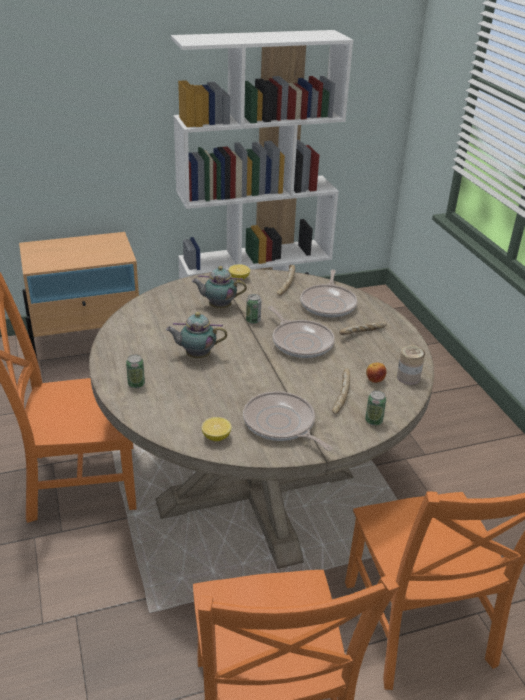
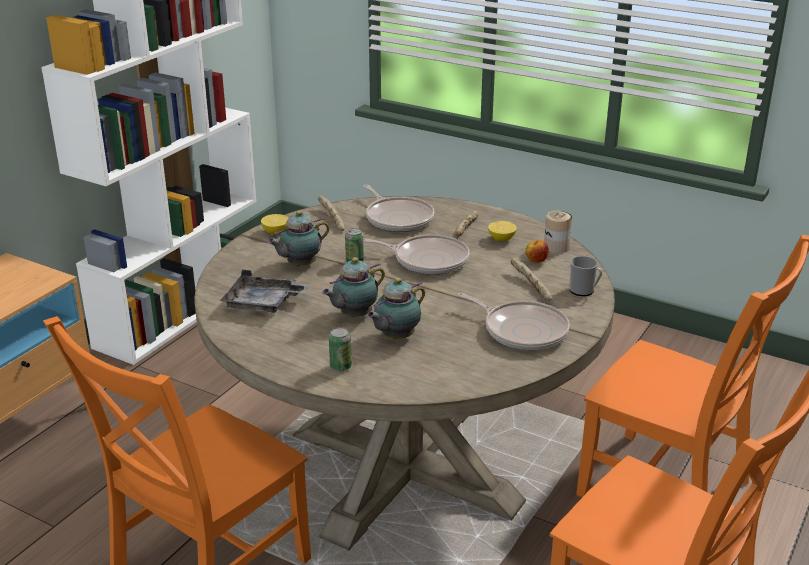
camera: 40 degrees left, 5 degrees down
(160, 321) = (263, 303): none -> grey tray
(196, 383) = (396, 337): none -> teapot
(216, 437) = (488, 368): lemon -> lemon (501, 239)
(281, 424) = (522, 330): frying pan -> frying pan turned 150 degrees counterclockwise
(373, 421) = (584, 291): can -> mug

